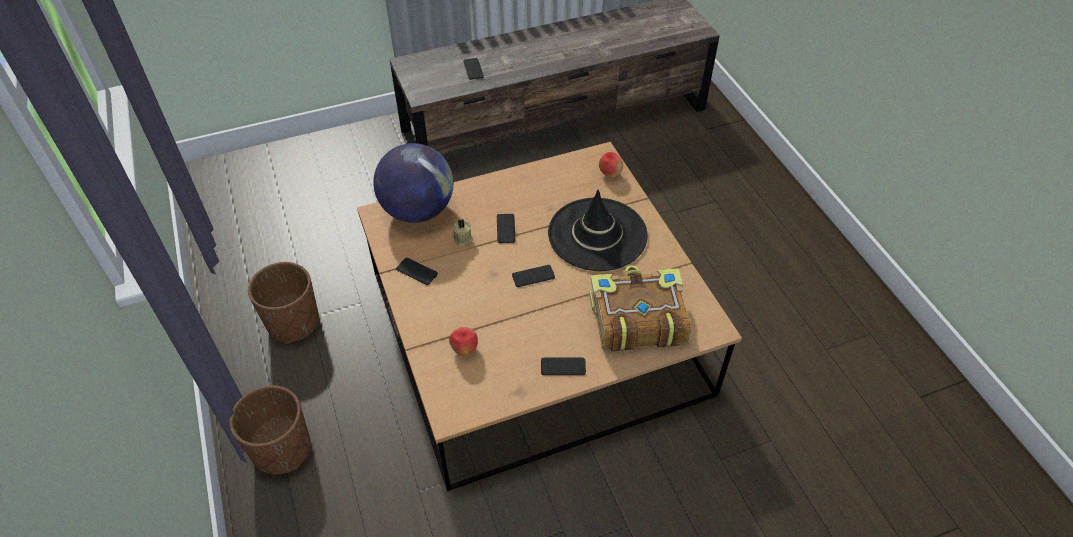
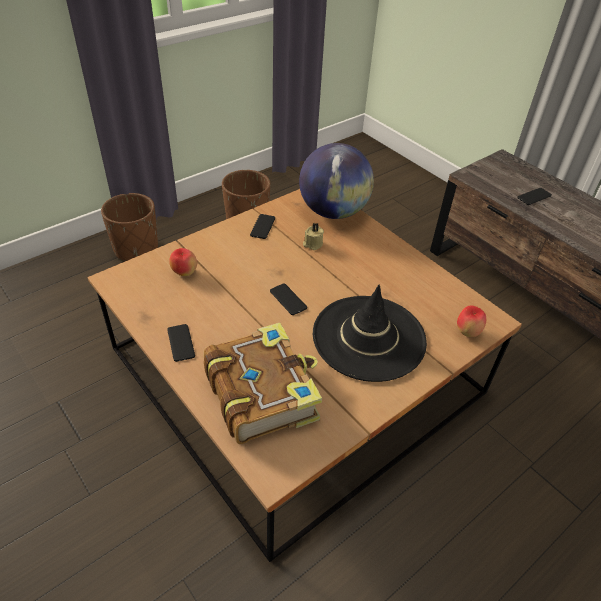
camera: 70 degrees right, 5 degrees down
(506, 228) = (340, 268): phone -> none

